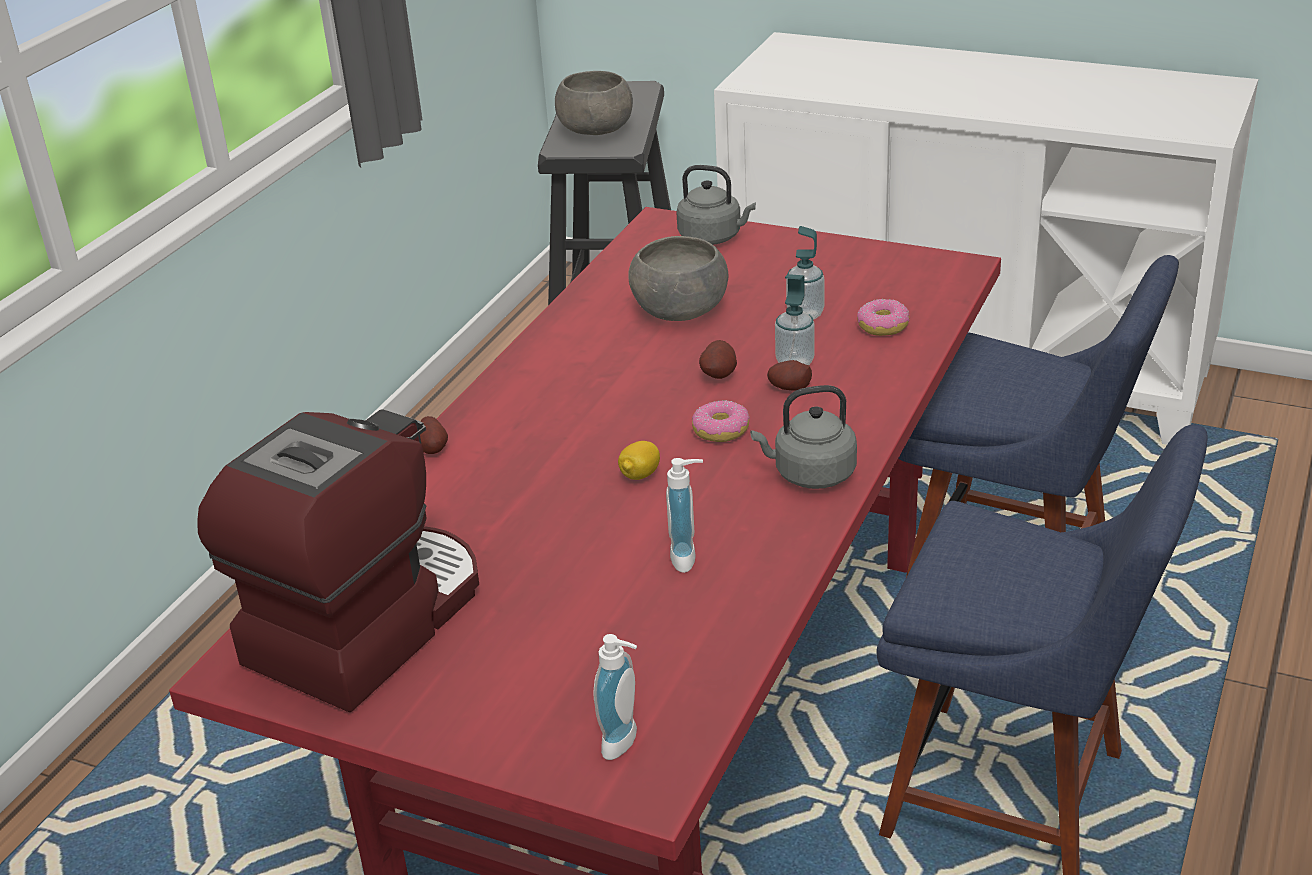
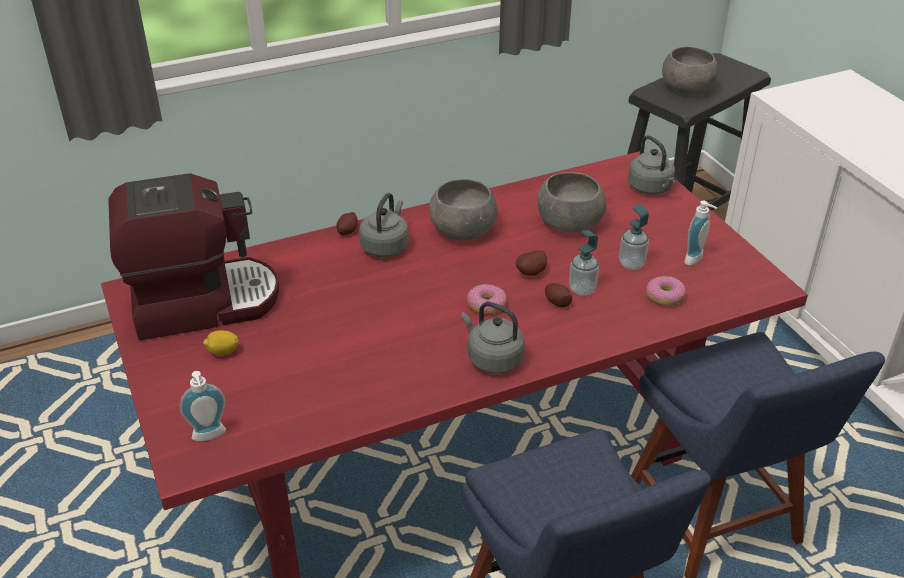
camera: 40 degrees right, 5 degrees up
(508, 437) = (386, 246): none -> grey kettle
(574, 375) = (463, 230): none -> grey bowl
(640, 475) = (413, 304): lemon -> lemon (223, 352)
(688, 557) = (370, 364): soap dispenser -> soap dispenser (696, 260)

